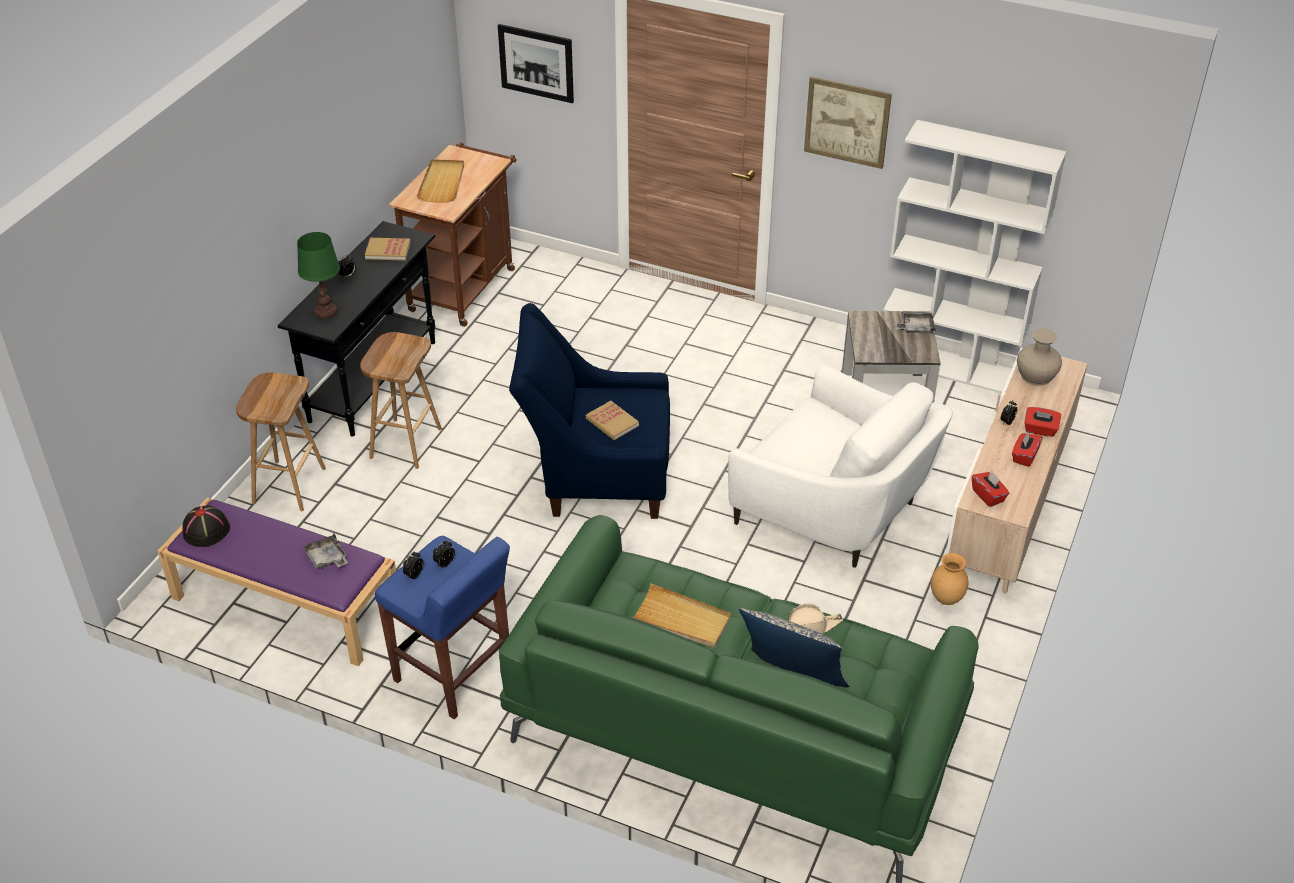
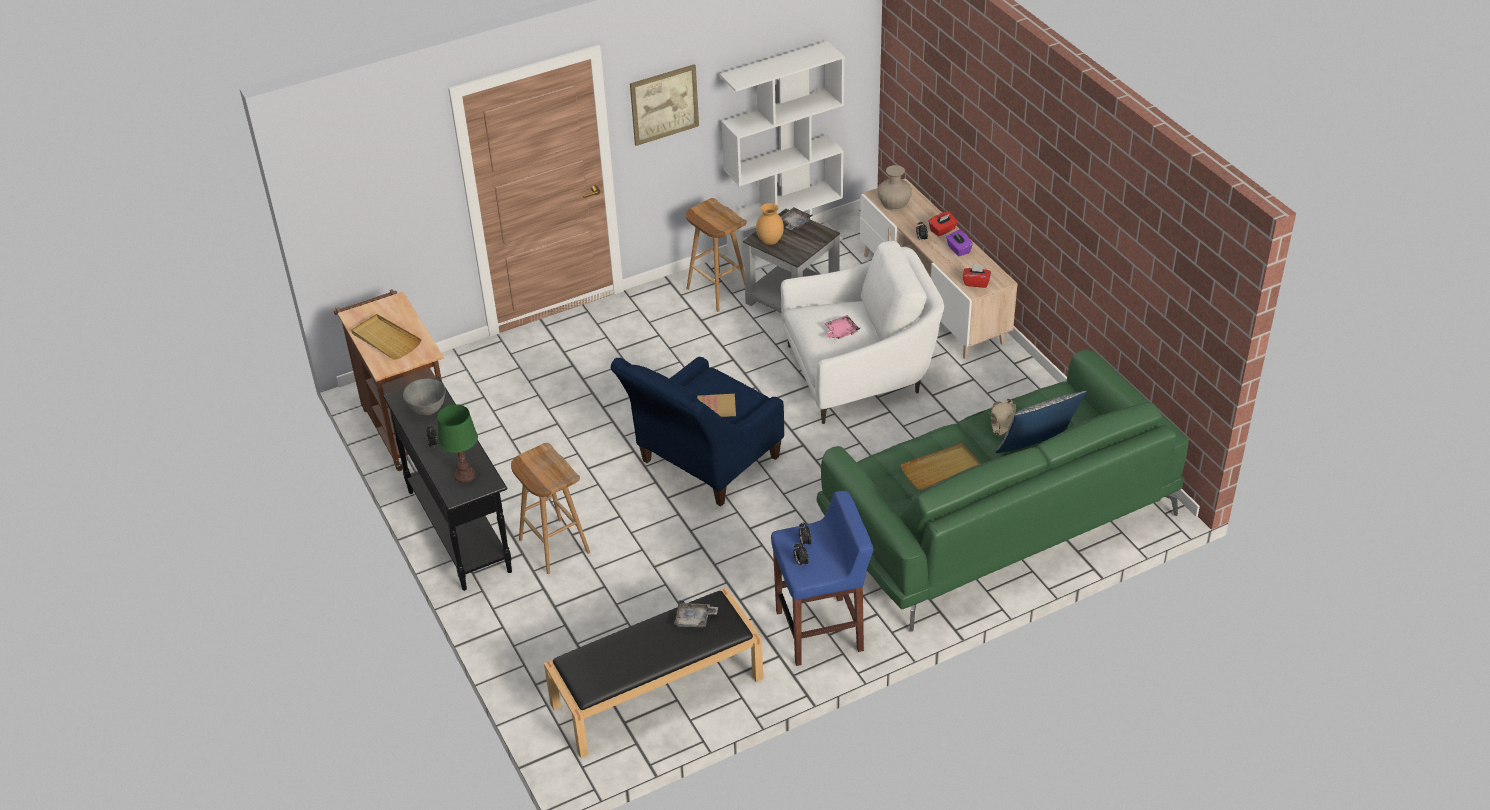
camera: 50 degrees left, 0 degrees up
(206, 530) = (590, 674): black hat -> none
(284, 603) = (656, 692): purple bench -> black bench
(288, 484) = (525, 633): brown stool -> brown stool (717, 291)
(388, 251) = (428, 409): book -> grey bowl
(536, 63) = (384, 198): picture -> none
(809, 445) = (840, 332): none -> pink tray
(946, 599) = (984, 370): brown vase -> brown vase (770, 242)
(1024, 456) = (958, 249): red tissue box -> purple tissue box

